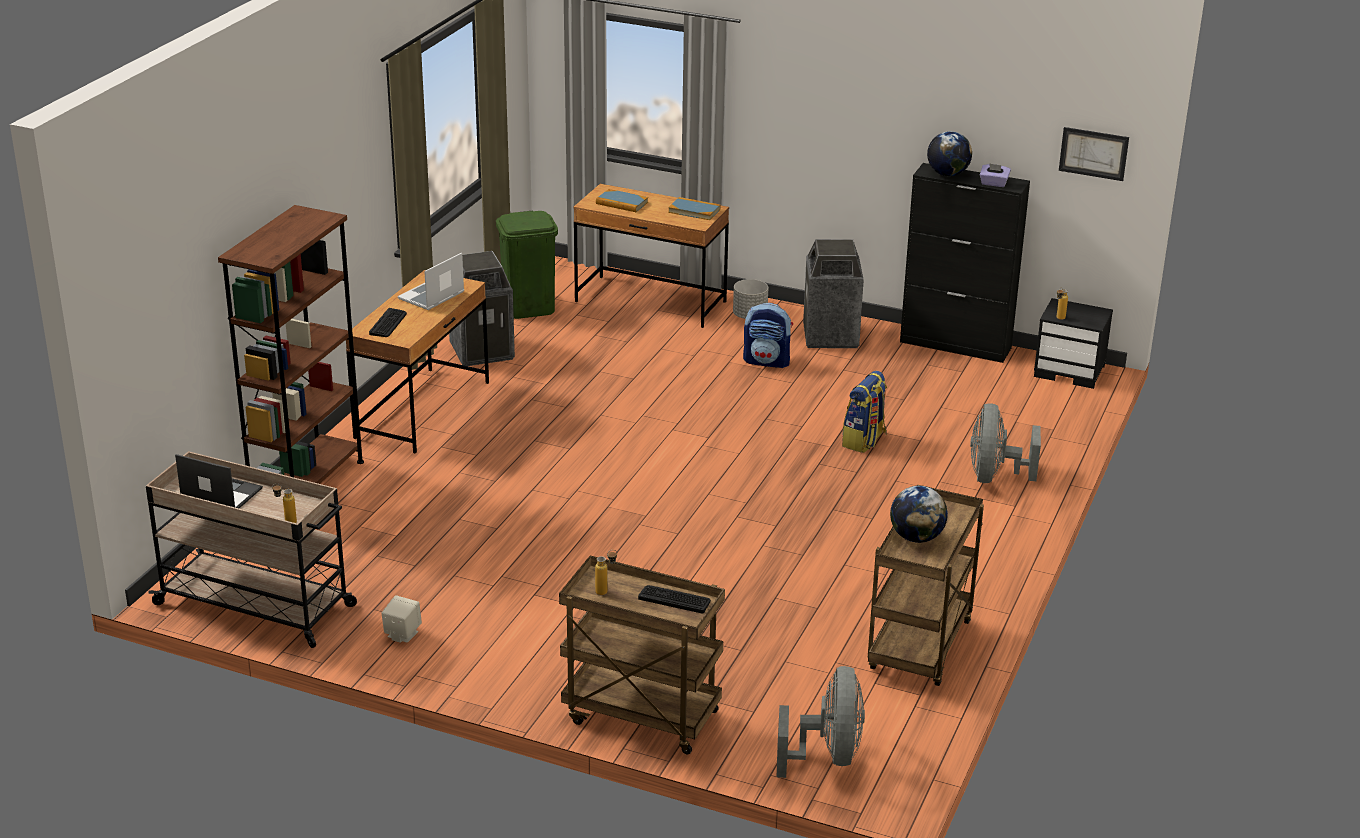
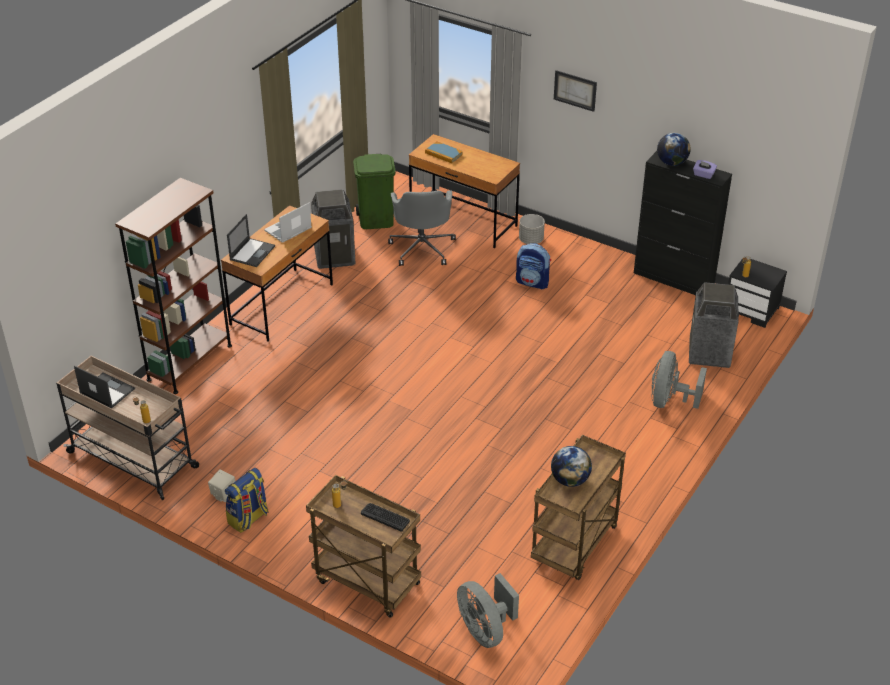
camera: 10 degrees right, 10 degrees up
(388, 323) = (252, 252): keyboard -> laptop
(602, 334) = (422, 248): none -> grey office chair
(694, 211) = (493, 165): book -> none
(827, 756) = (485, 630): grey fan -> grey fan turned 135 degrees clockwise
(831, 336) = (584, 263): trash can -> trash can (709, 353)
(864, 441) = (583, 360): backpack -> backpack (248, 519)
(1093, 153) = (779, 161): picture -> picture (575, 90)

